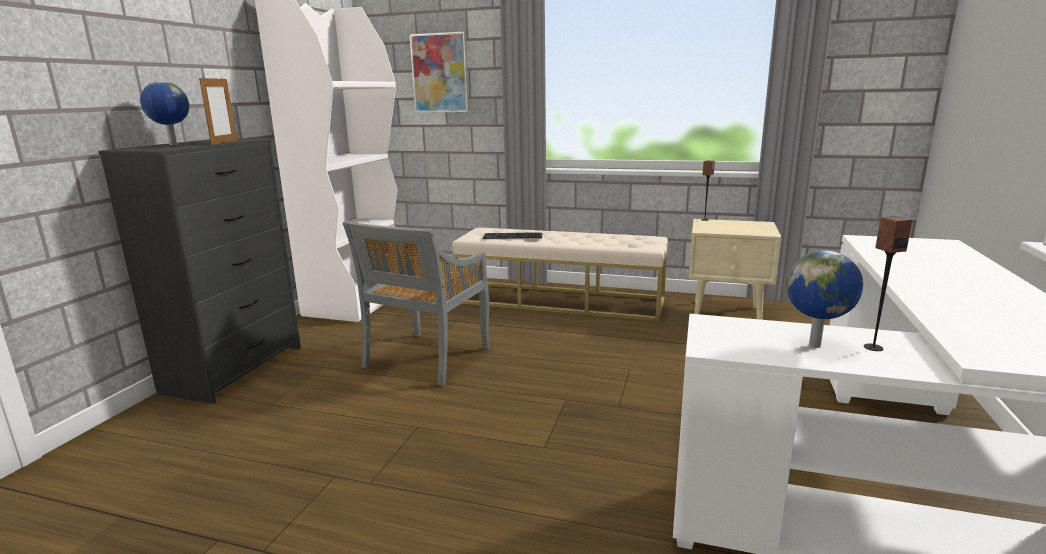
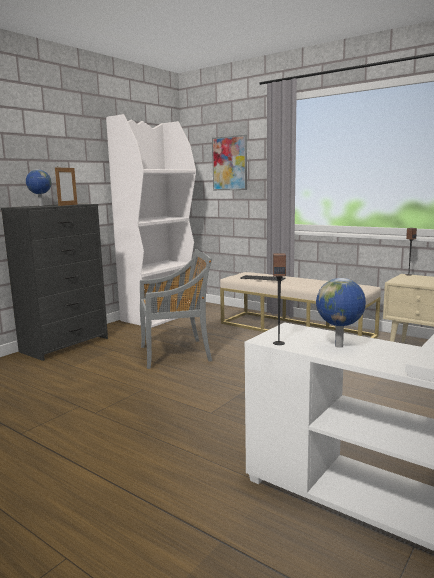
camera: 20 degrees right, 5 degrees down
(426, 359) = (176, 353): grey chair -> grey chair turned 150 degrees counterclockwise
(873, 347) = (379, 351): speaker -> speaker (278, 343)

